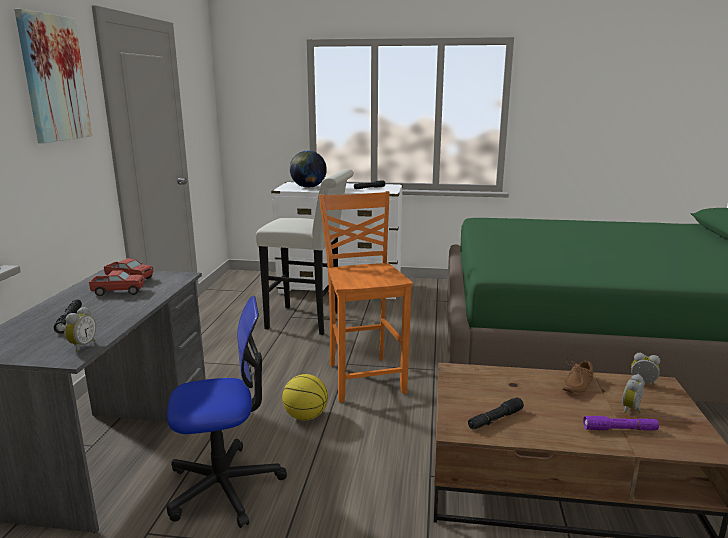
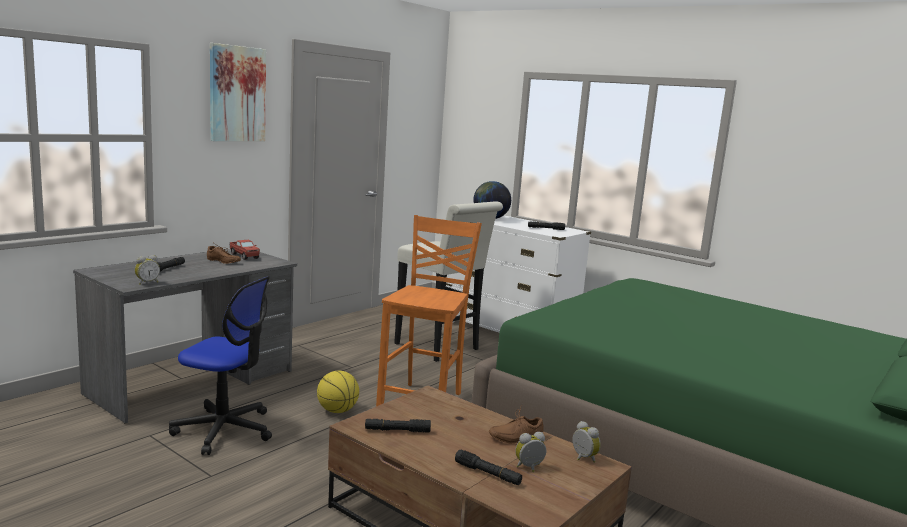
camera: 30 degrees right, 5 degrees down
(118, 292) = (222, 261): toy truck -> brown shoe
(620, 429) = (487, 474): purple flashlight -> black flashlight

